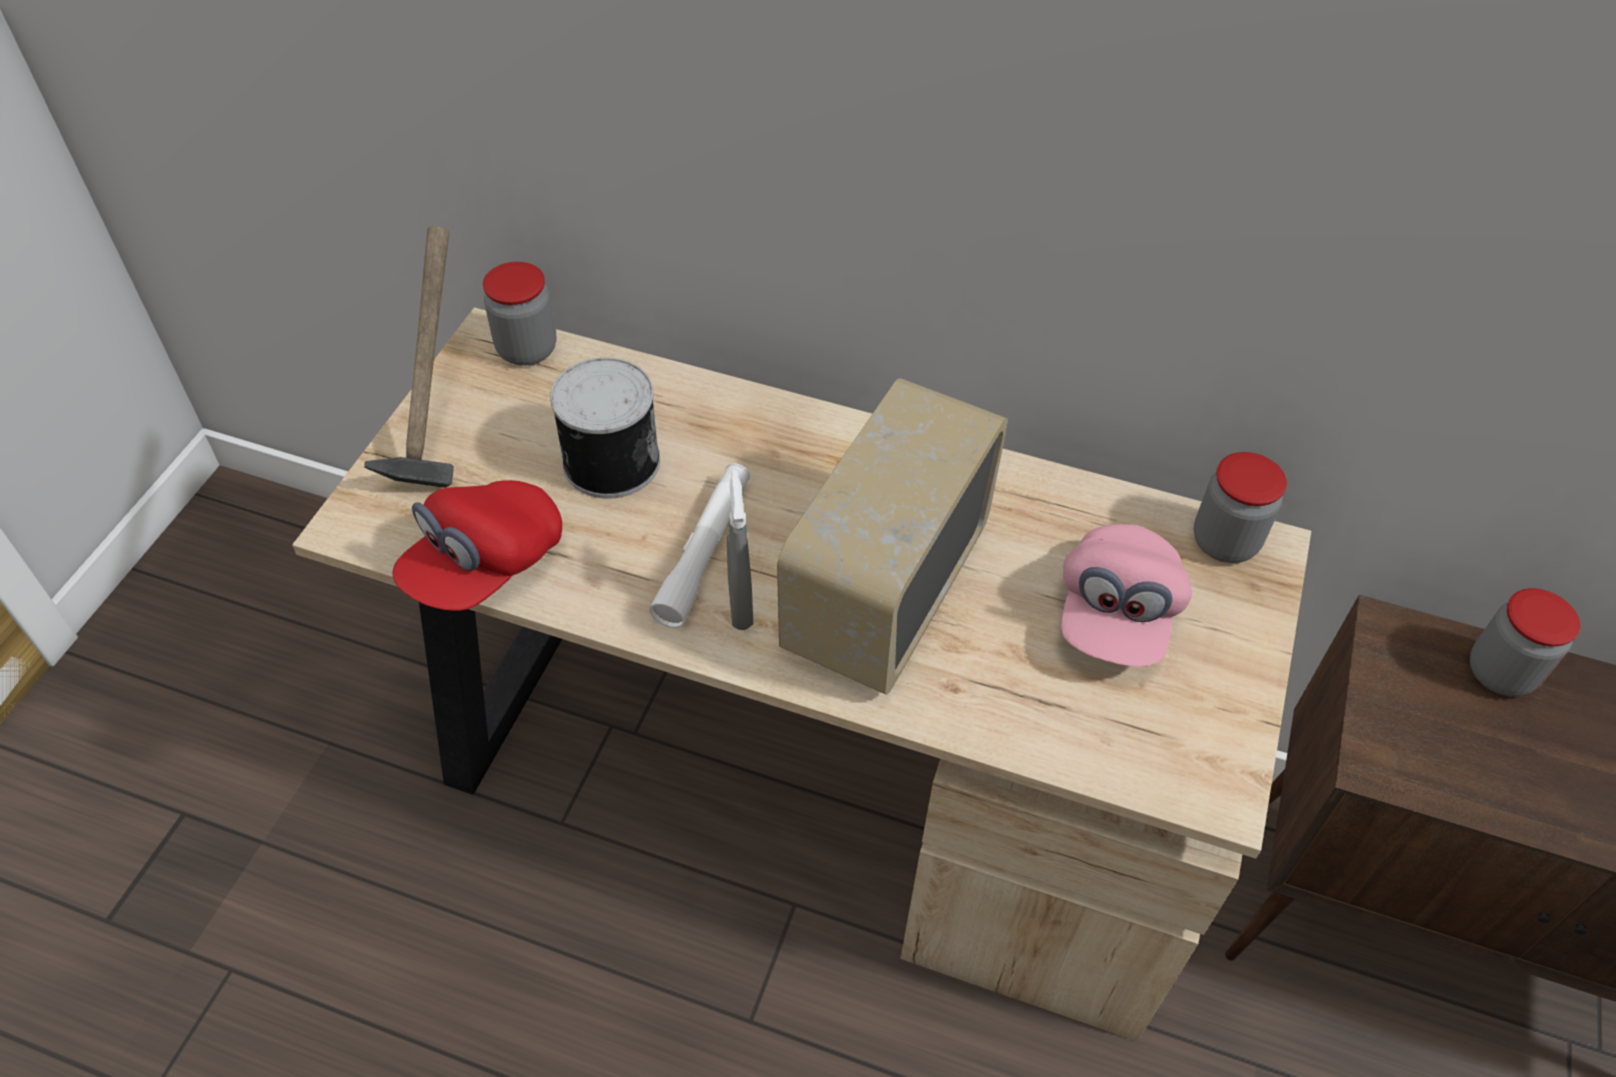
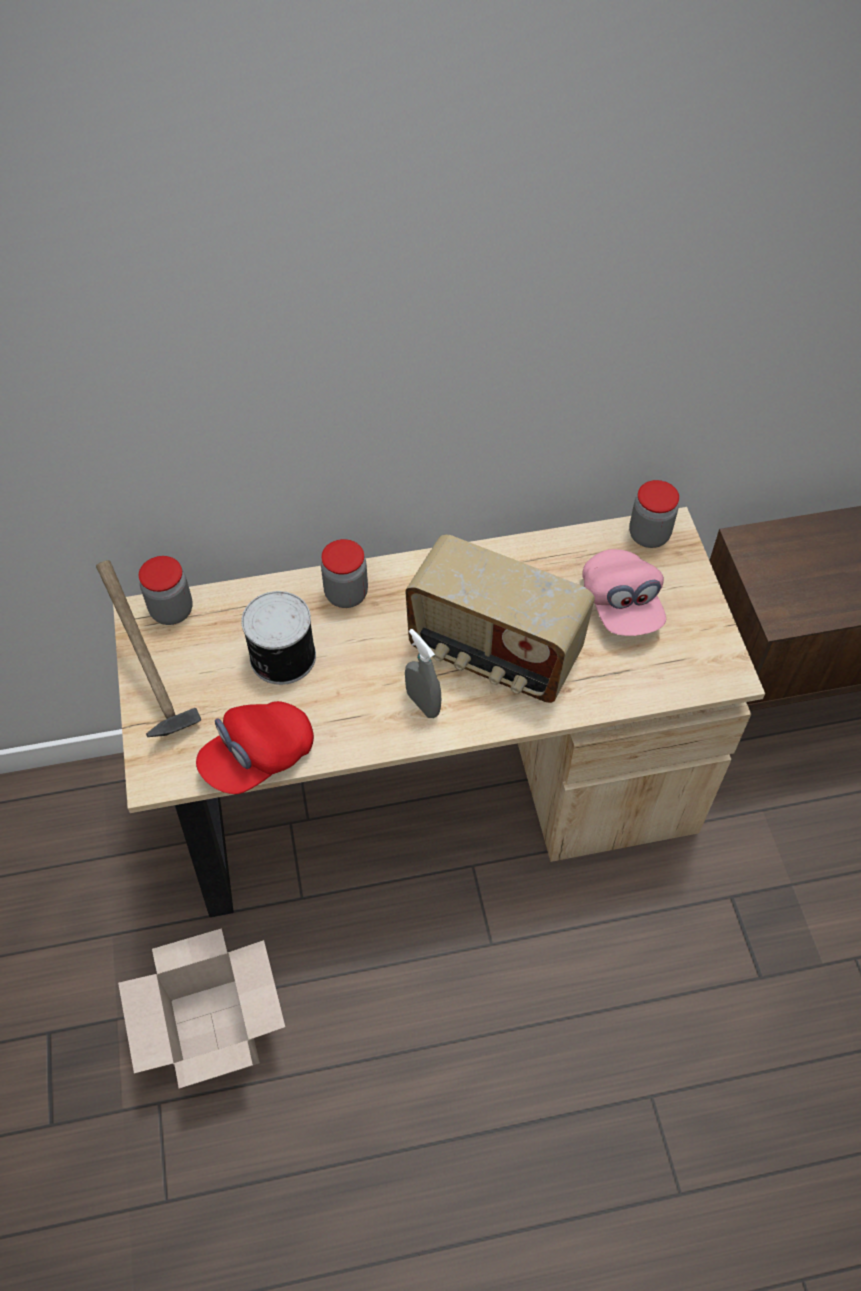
camera: 30 degrees left, 5 degrees up
(351, 927) = (217, 1033): none -> cardboard box
(485, 565) = (258, 758): red cap -> red cap turned 45 degrees clockwise
(704, 552) = (379, 683): white flashlight -> none
(883, 591) = (493, 654): radio -> radio turned 60 degrees counterclockwise
(1500, 673) = (808, 538): jar -> jar (346, 594)

